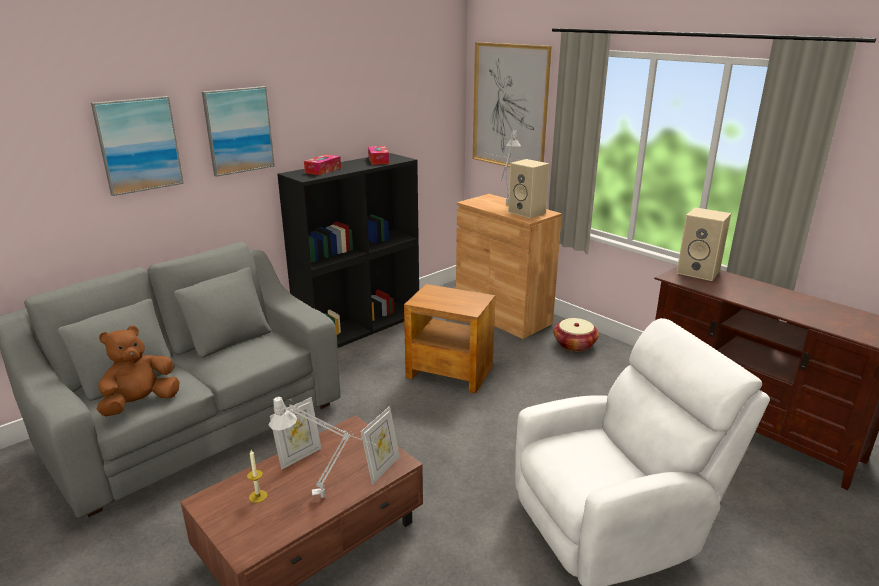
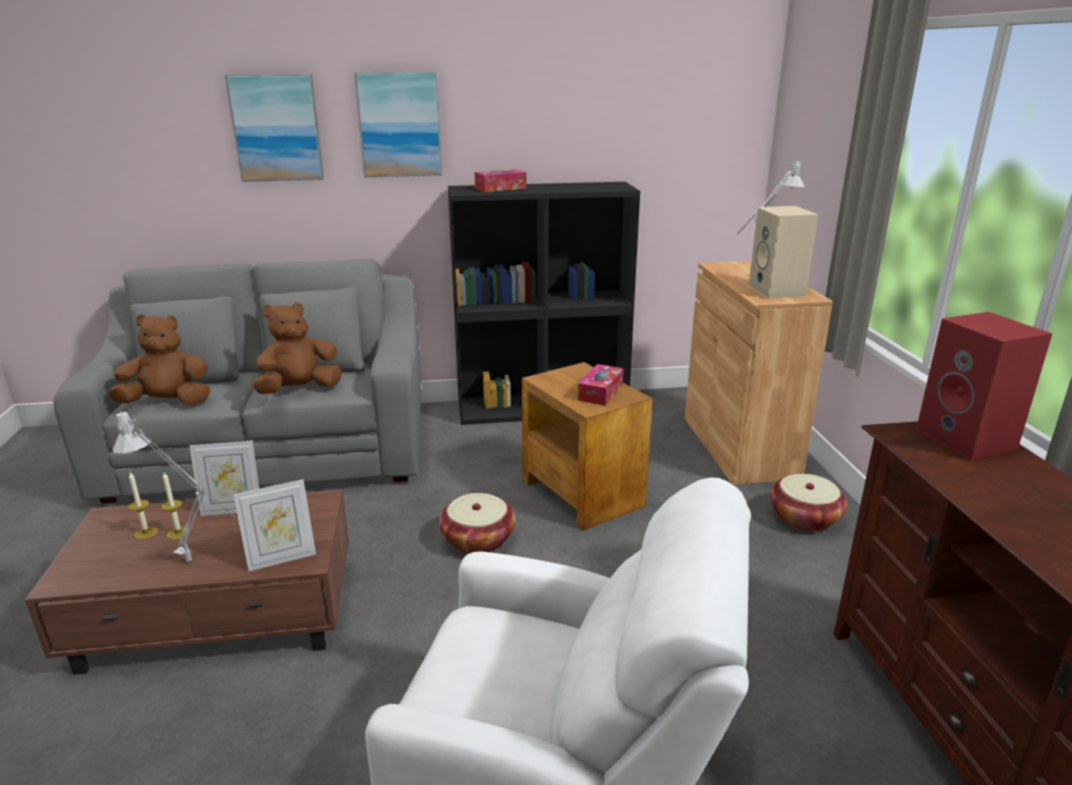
camera: 35 degrees right, 0 degrees up
(248, 358) = (299, 390): none -> brown plush toy
(283, 486) = (178, 533): none -> candle
(378, 160) = (588, 186): tissue box -> tissue box (600, 392)
(422, 422) = (478, 540): none -> basket
(509, 107) = (815, 127): picture -> none
(699, 272) = (968, 439): beige speaker -> red speaker

